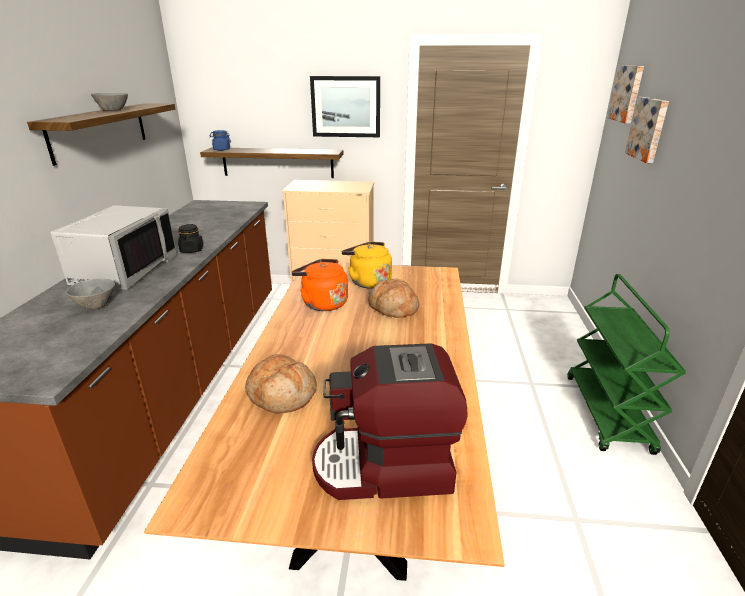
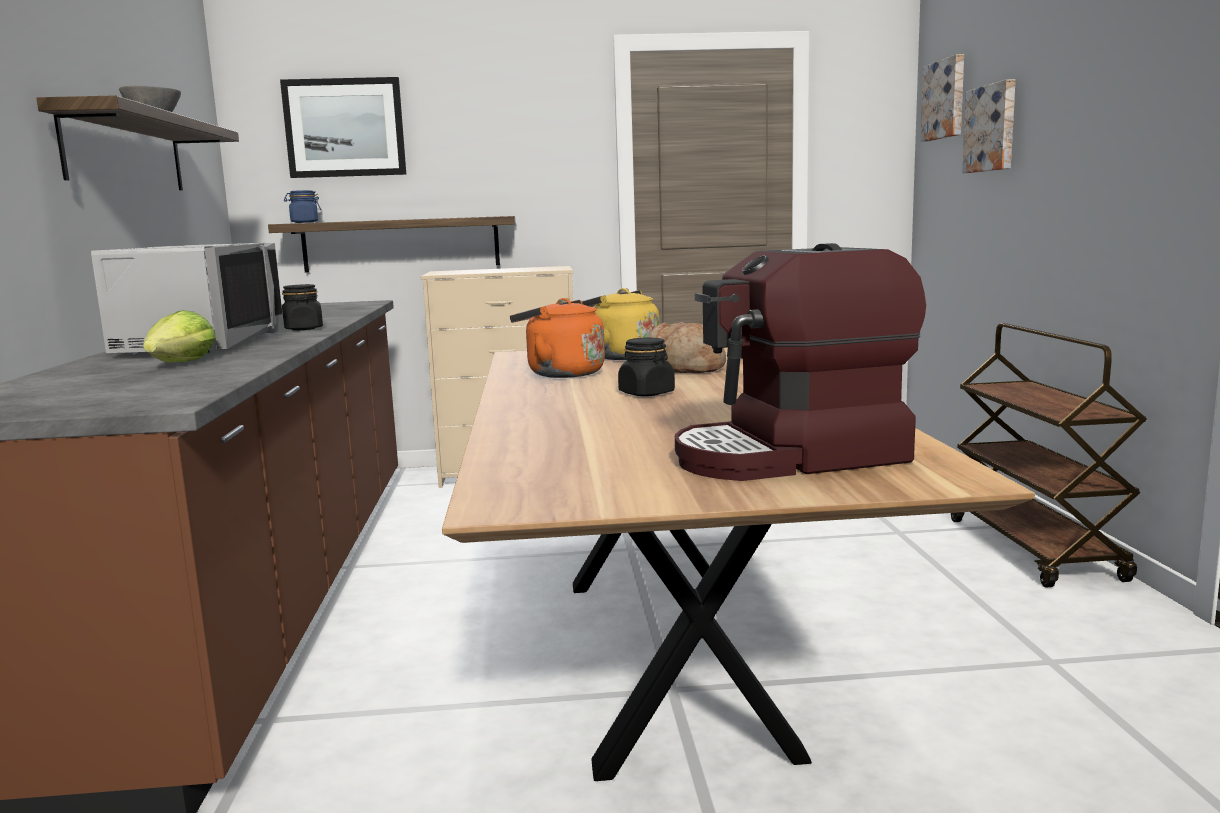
camera: 10 degrees left, 15 degrees down
(97, 305) = (182, 364): grey bowl -> lettuce
(282, 394) = (567, 430): bread -> none
(346, 107) = (517, 147): picture -> picture (345, 128)
(354, 344) = (647, 393): none -> black jar
(607, 413) = (1035, 550): green cart -> brown cart

